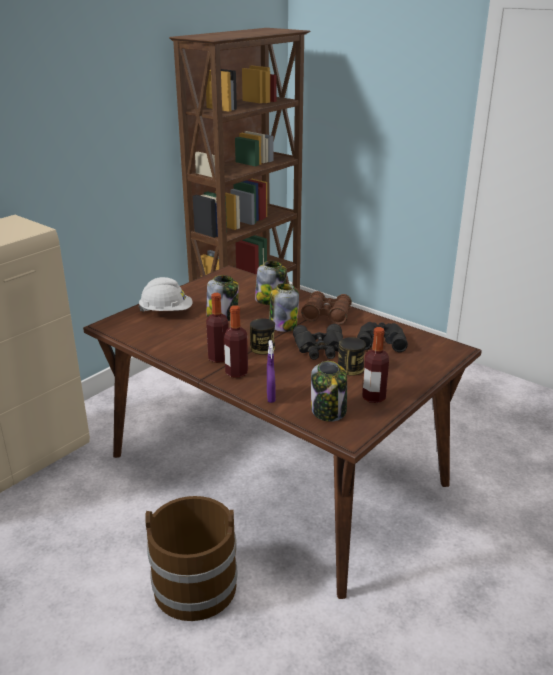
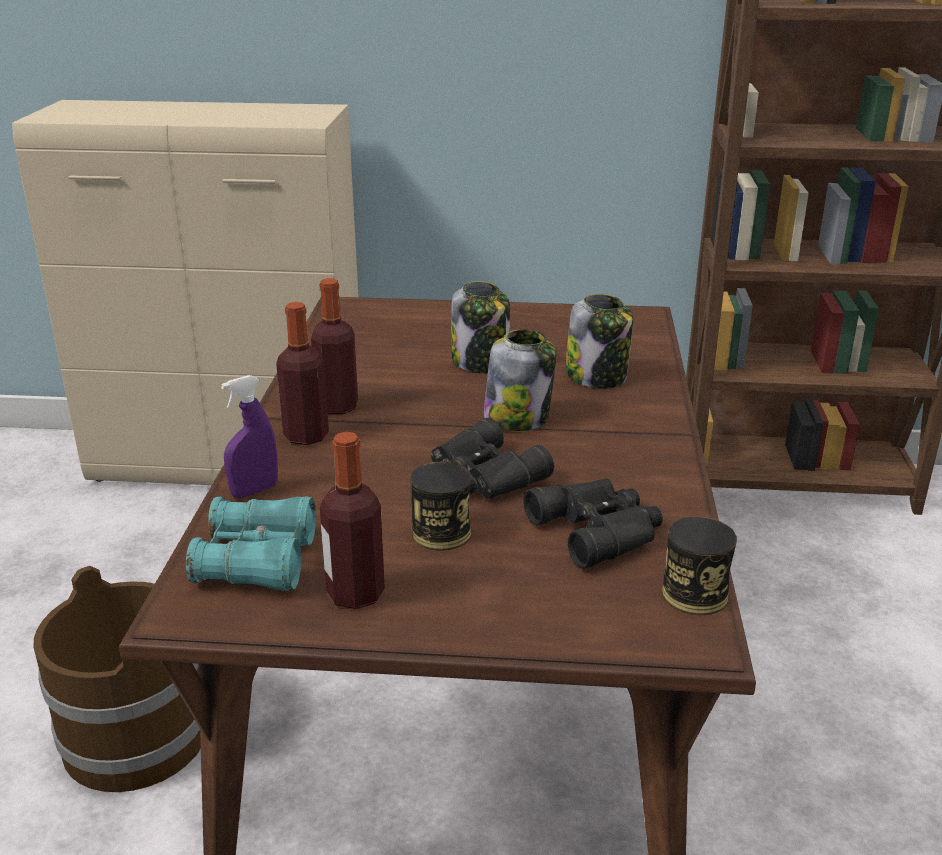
camera: 55 degrees right, 0 degrees up
(166, 312) = (433, 323): white hard hat -> none
(262, 348) = (413, 428): can -> can (694, 594)
(327, 315) = (619, 442): brown binoculars -> none
(329, 411) = (257, 561): jar -> turquoise binoculars

